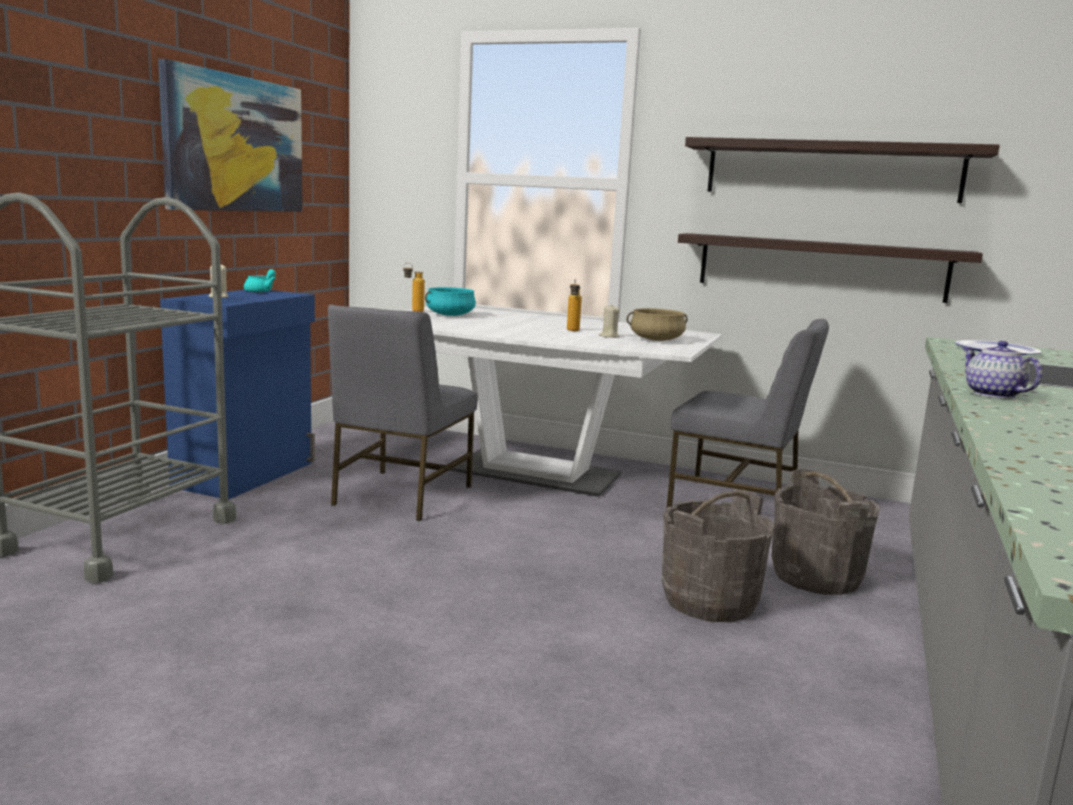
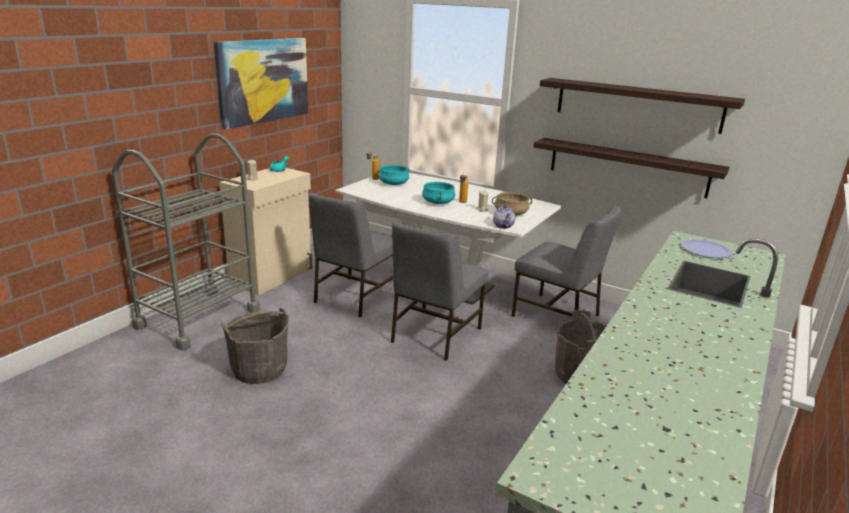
camera: 10 degrees right, 10 degrees up
(247, 474) = (272, 276): blue cabinet -> beige cabinet
(535, 330) = (438, 202): none -> turquoise cooking pot
(555, 538) = (434, 335): none -> grey chair
(709, 601) = (506, 387): grey bucket -> grey bucket (259, 369)
(992, 394) = (646, 307): teapot -> teapot (503, 226)

